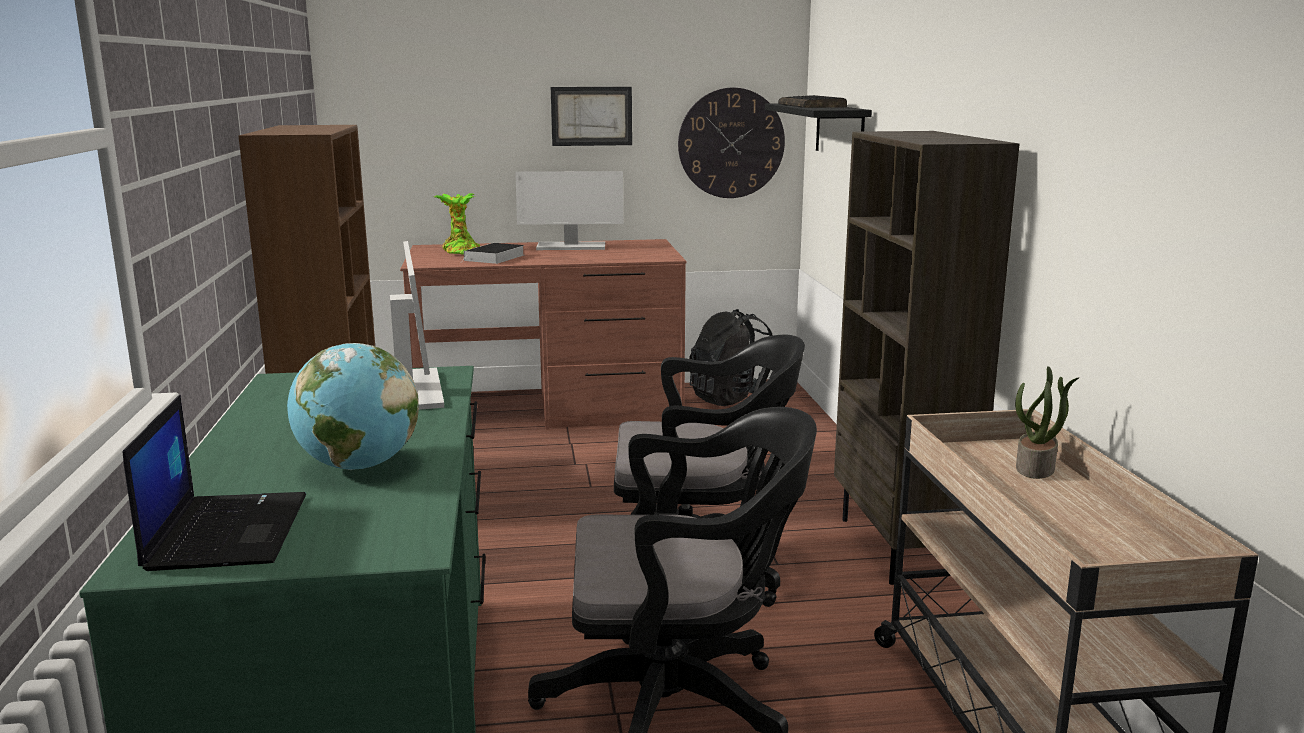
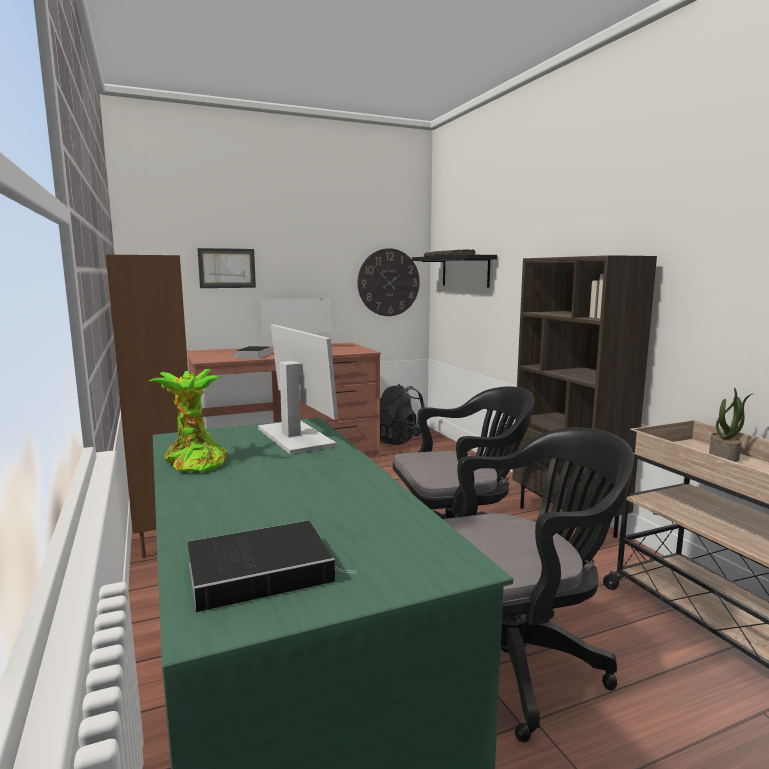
camera: 15 degrees left, 5 degrees down
(226, 531) = (264, 570): laptop -> book
(358, 466) = (321, 497): globe -> none
(460, 251) = (224, 353): potted plant -> potted plant (194, 462)
(591, 116) = (304, 265): picture -> picture (227, 268)

